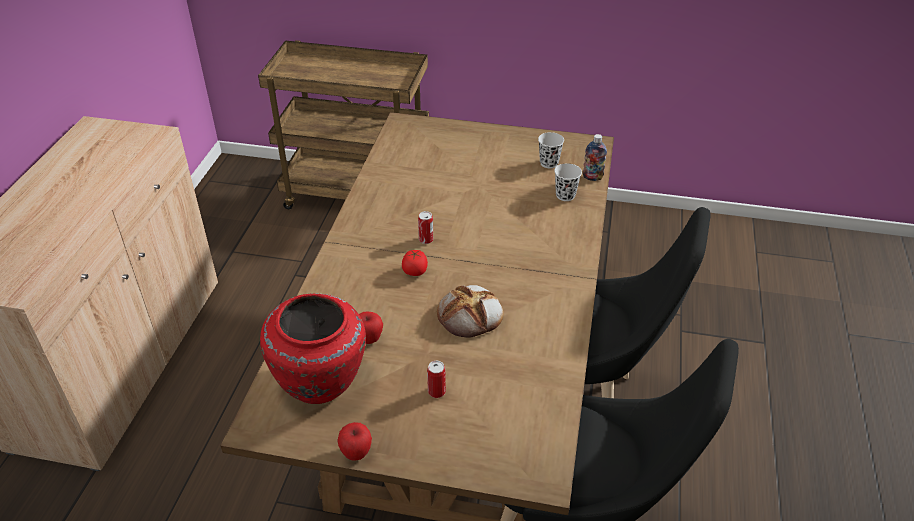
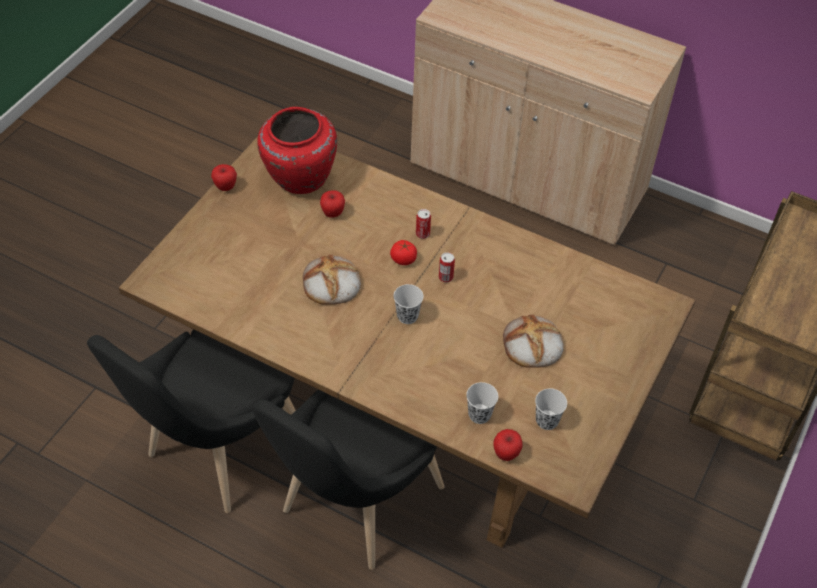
camera: 105 degrees right, 10 degrees up
(436, 391) = (258, 241): can -> can (422, 234)
(479, 180) = (532, 345): none -> bread
(485, 254) = (407, 316): none -> white cup
(592, 177) = (506, 454): bottle -> apple

